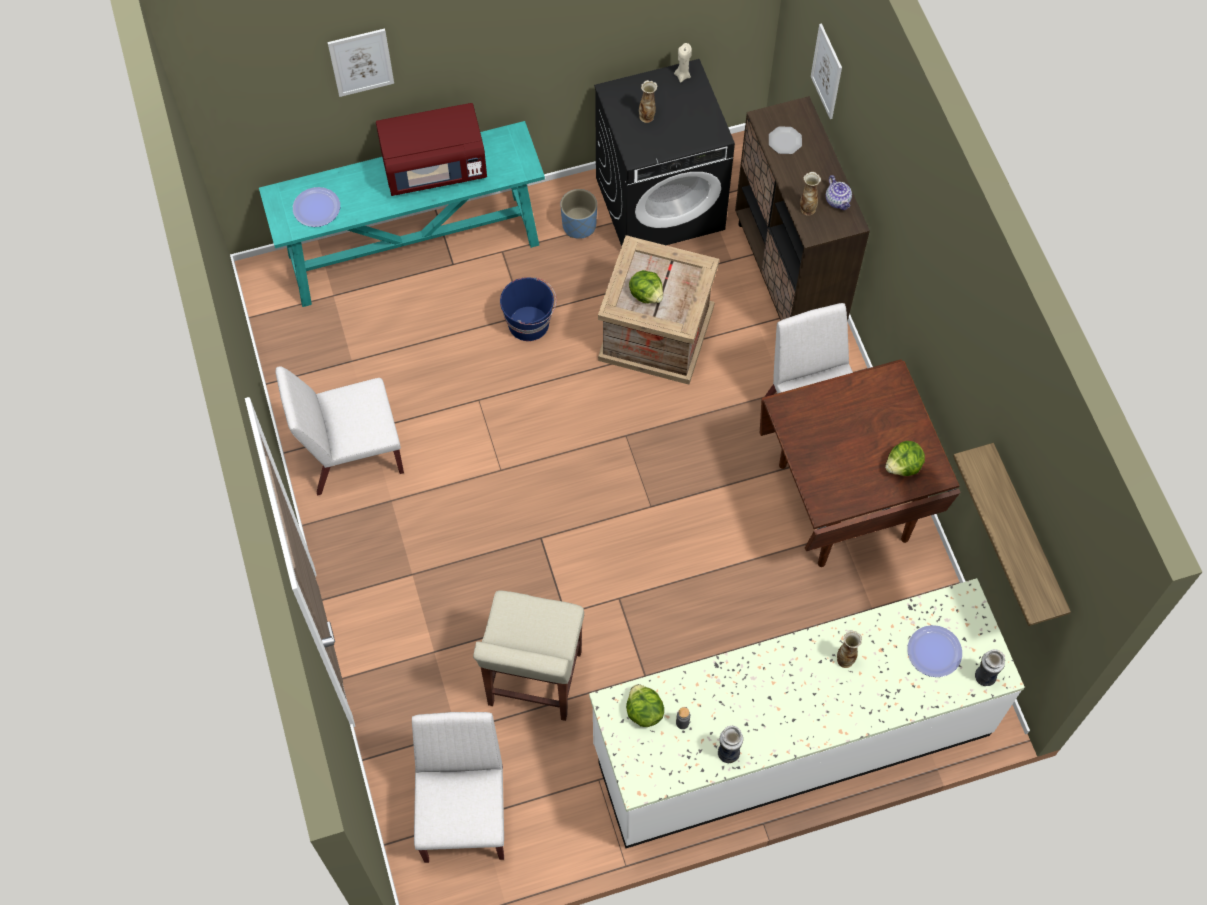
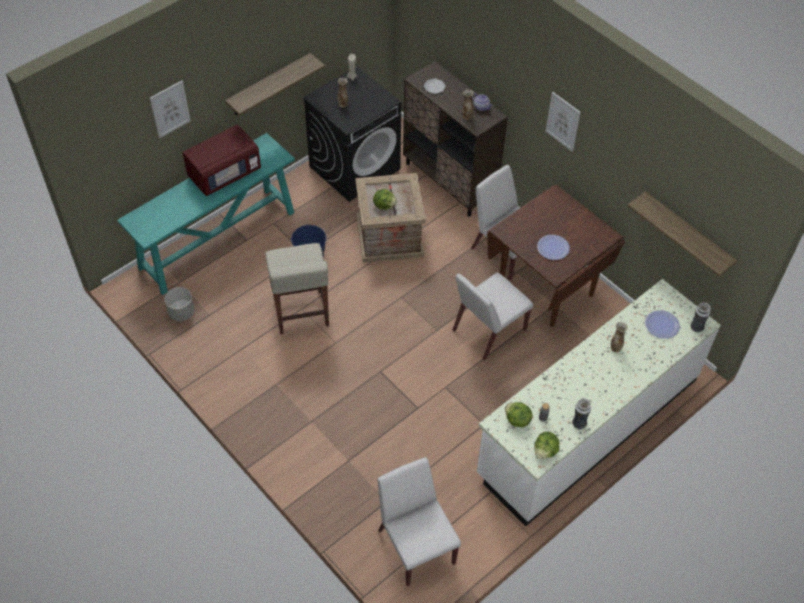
camera: 25 degrees left, 10 degrees down
(316, 208) = (161, 219): plate -> plate (553, 248)
(316, 343) = (182, 312): none -> grey planter
(351, 454) = (236, 367): white chair -> white chair (488, 331)
(534, 680) = (419, 452): beige stool -> beige stool (301, 313)
(538, 58) = (269, 85): none -> shelf
(579, 225) = (313, 194): blue planter -> none
(827, 71) = (445, 37): picture -> picture (563, 121)
(903, 466) = (587, 237): lettuce -> lettuce (545, 451)

